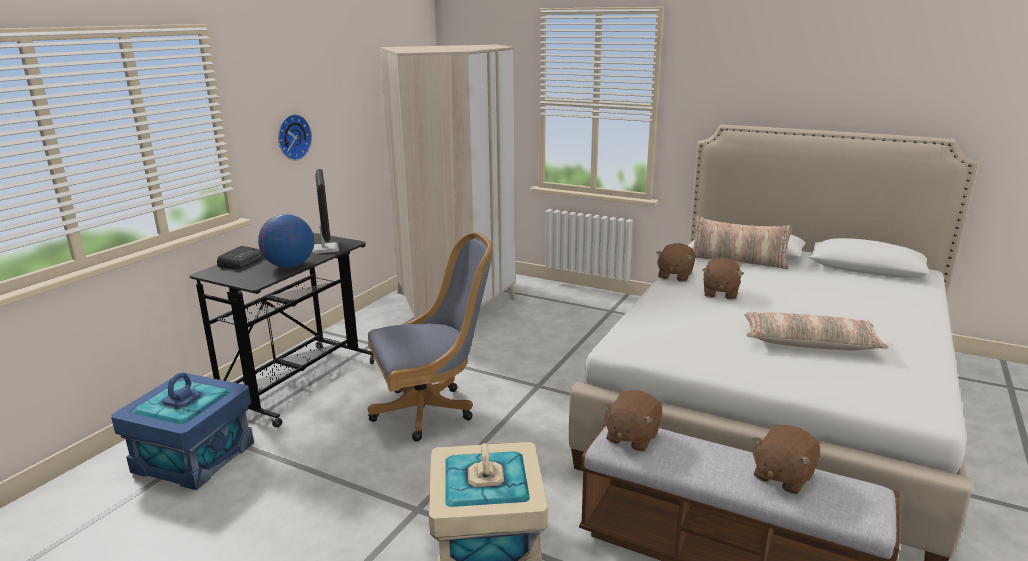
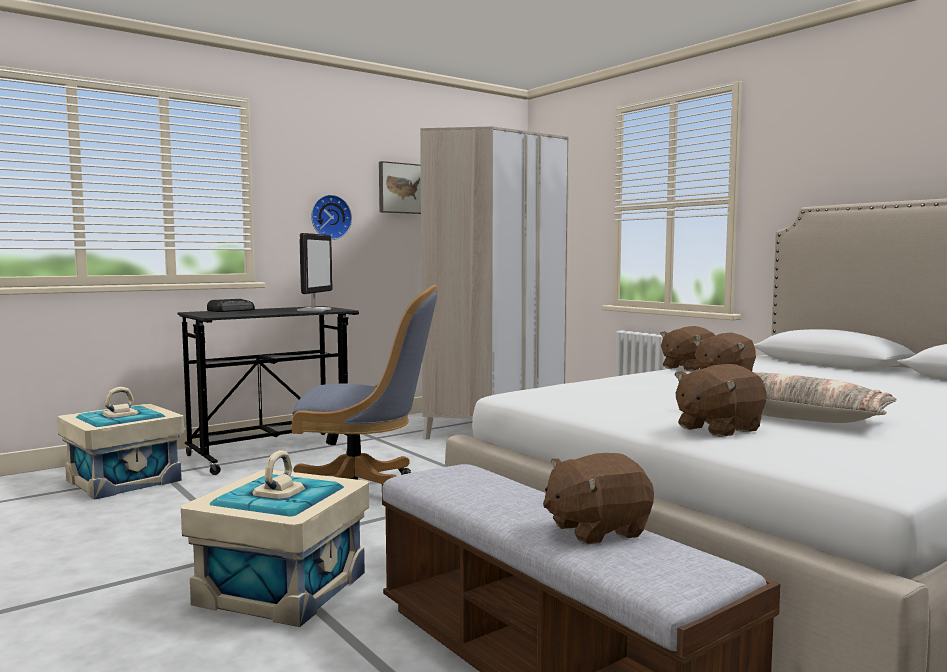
camera: 25 degrees right, 15 degrees down
(193, 457) = (123, 480): blue storage box -> beige storage box
(289, 266) = (263, 313): globe -> none
(345, 93) = (400, 188): none -> picture
(631, 437) = (454, 474): brown plush toy -> brown plush toy (717, 429)
(737, 261) = (797, 366): pillow -> none

